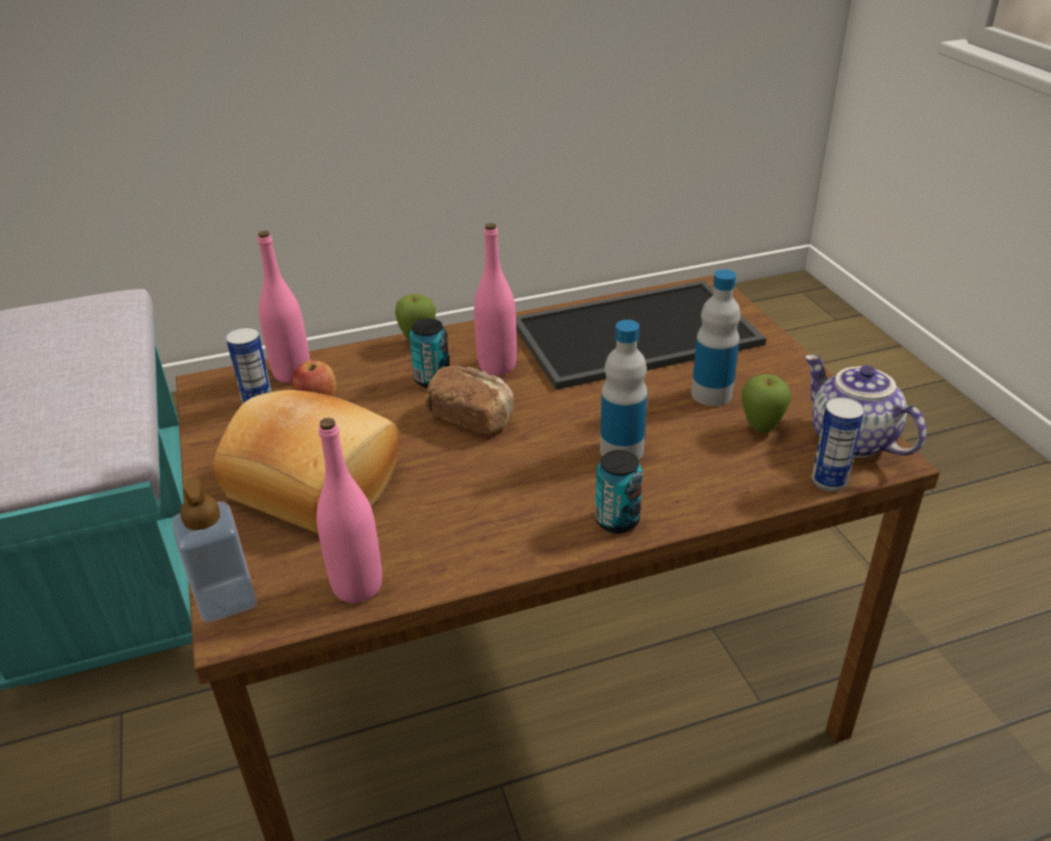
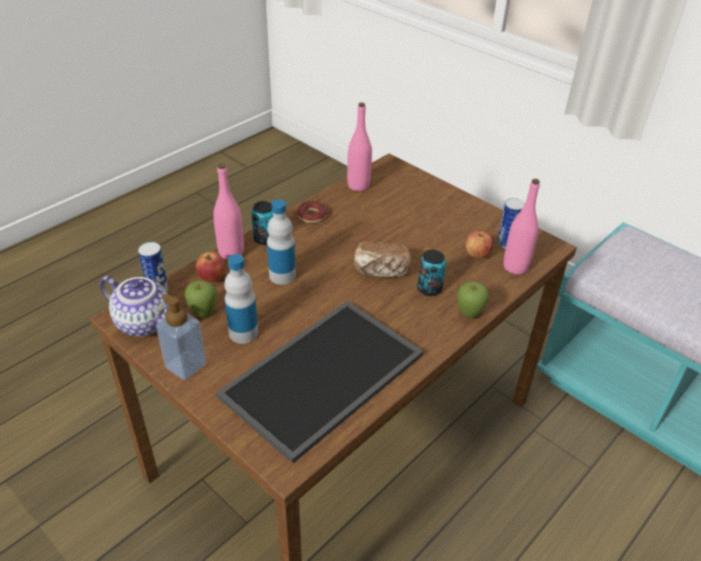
camera: 150 degrees right, 5 degrees up
(226, 599) = (403, 169): soap dispenser -> soap dispenser (185, 365)
(317, 481) = (423, 216): bread -> none
(497, 366) = (398, 312): pink bottle -> pink bottle (231, 252)
(504, 543) = (311, 215): none -> donut
(734, 477) = (212, 278): none -> apple

